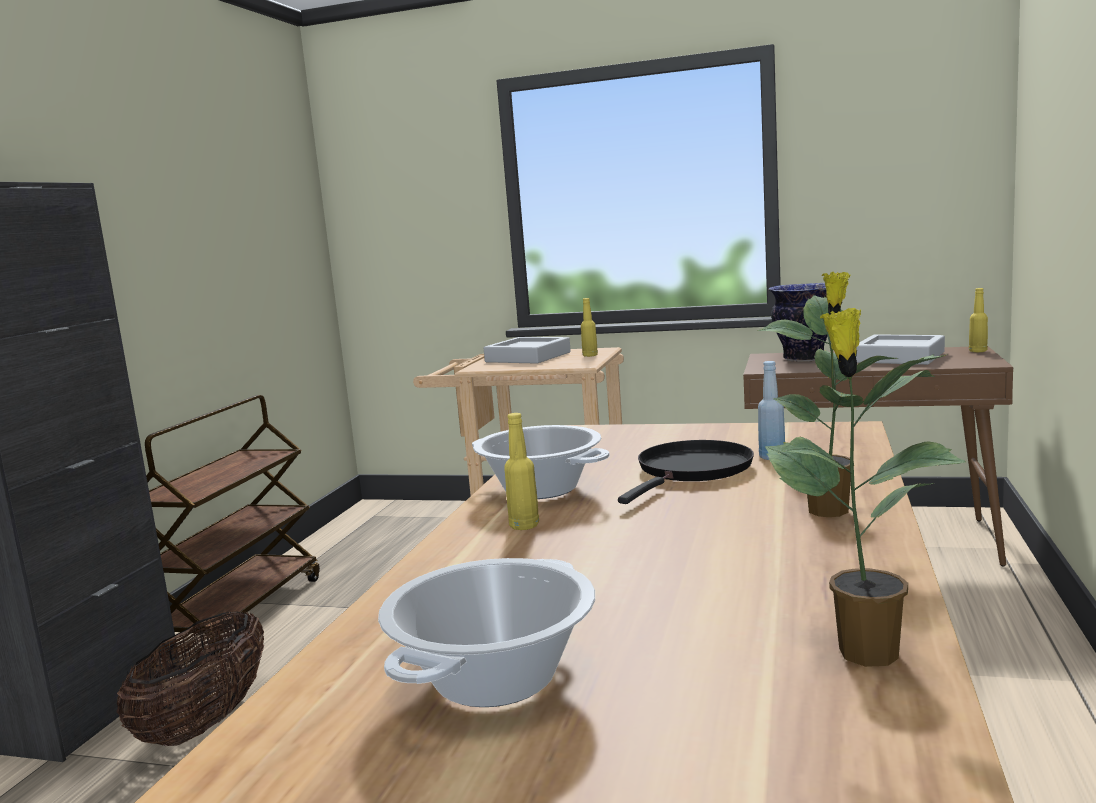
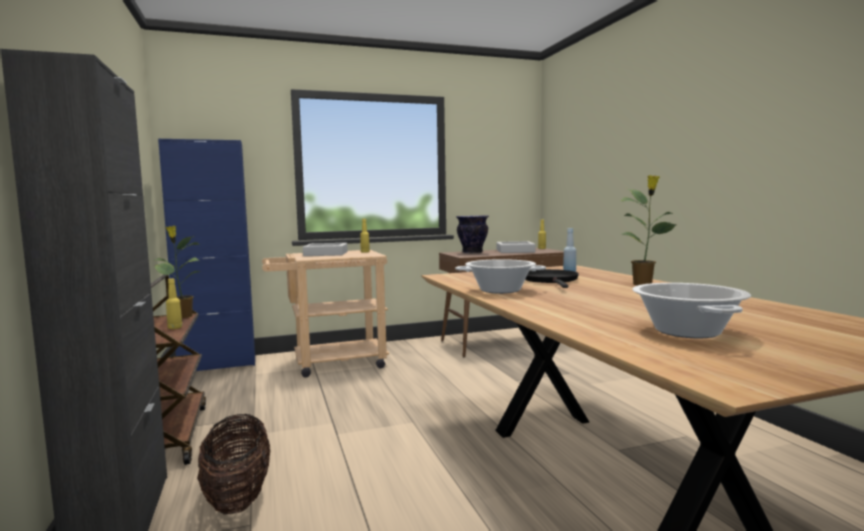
camera: 35 degrees left, 5 degrees down
(406, 510) = (218, 365): none -> blue cabinet
(524, 526) = (536, 299): yellow bottle -> yellow bottle (175, 328)
(863, 652) = (772, 308): potted plant -> potted plant (183, 316)

